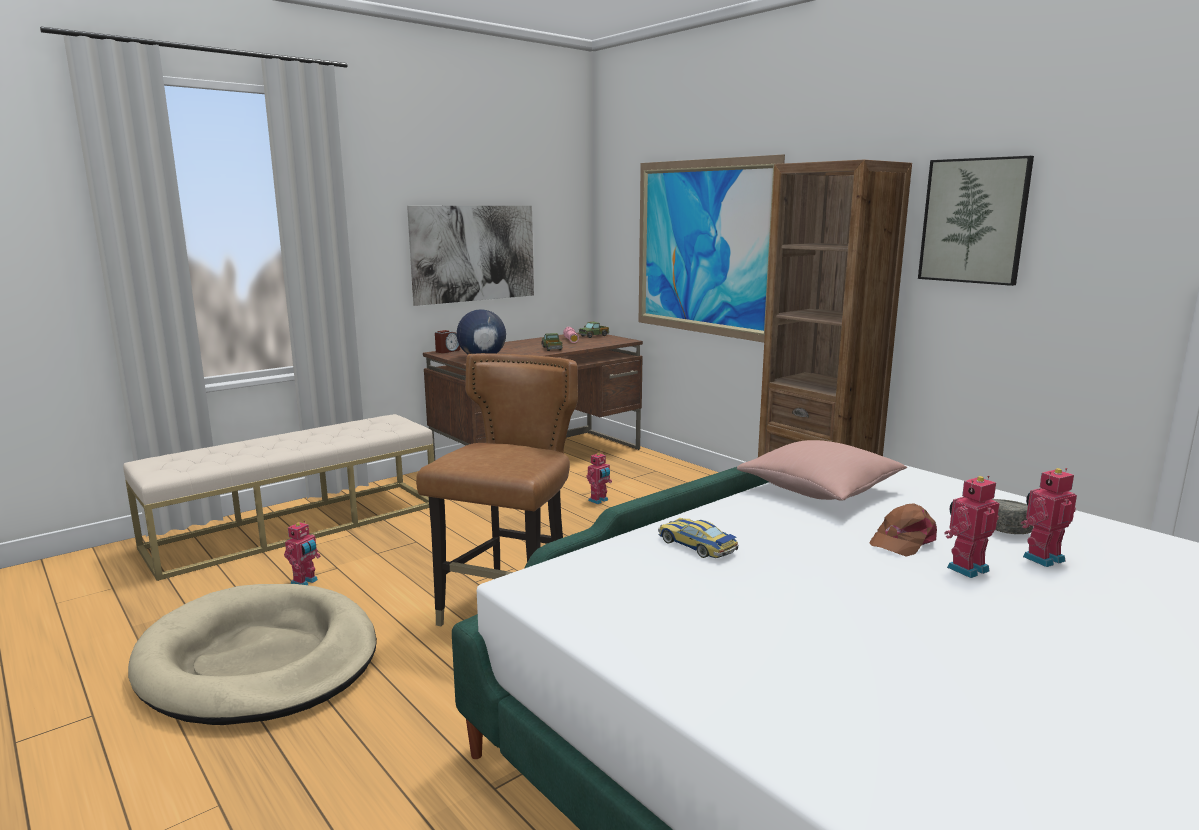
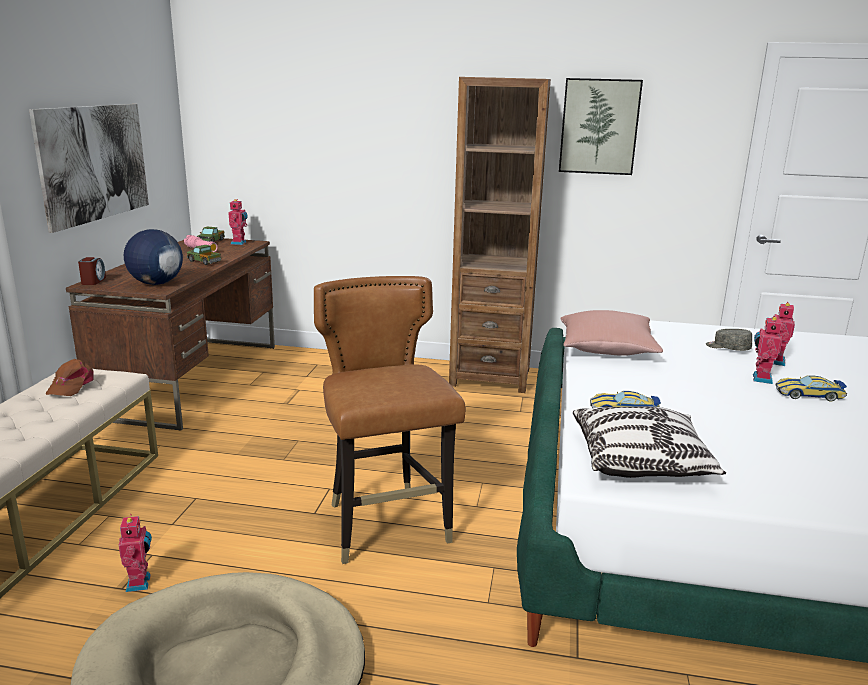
camera: 40 degrees left, 5 degrees up
(599, 500) = (310, 404): toy robot -> toy robot (239, 243)
(607, 588) = (641, 461): none -> pillow
(703, 248) = (337, 147): picture -> none
(902, 540) = (707, 371): brown cap -> brown cap (71, 386)
(1001, 604) = (809, 395): none -> toy car

